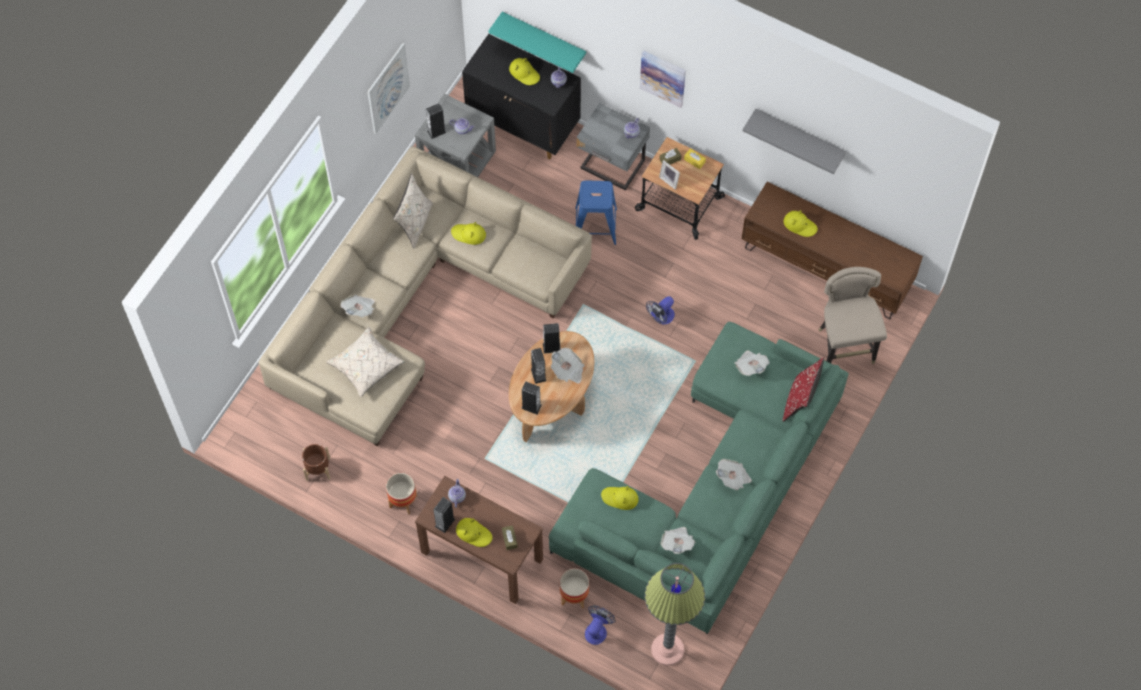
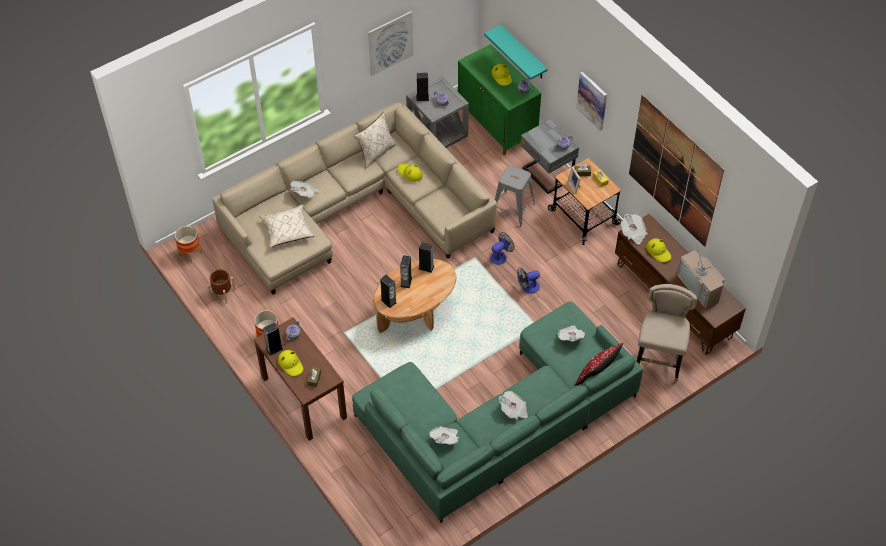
camera: 25 degrees right, 10 degrees down
(524, 125) = (497, 127): black cabinet -> green cabinet
(568, 370) = (429, 287): newspaper -> newspaper (633, 233)
(574, 596) = (355, 453): planter -> planter (190, 254)
(595, 226) = (513, 209): blue stool -> grey stool
(597, 630) = (359, 484): fan -> fan (500, 256)
(620, 498) = (419, 390): yellow hat -> none
(667, 649) = (404, 521): floor lamp -> none
(799, 136) = (674, 171): grey shelf -> picture
(864, 250) = (700, 287): none -> television

